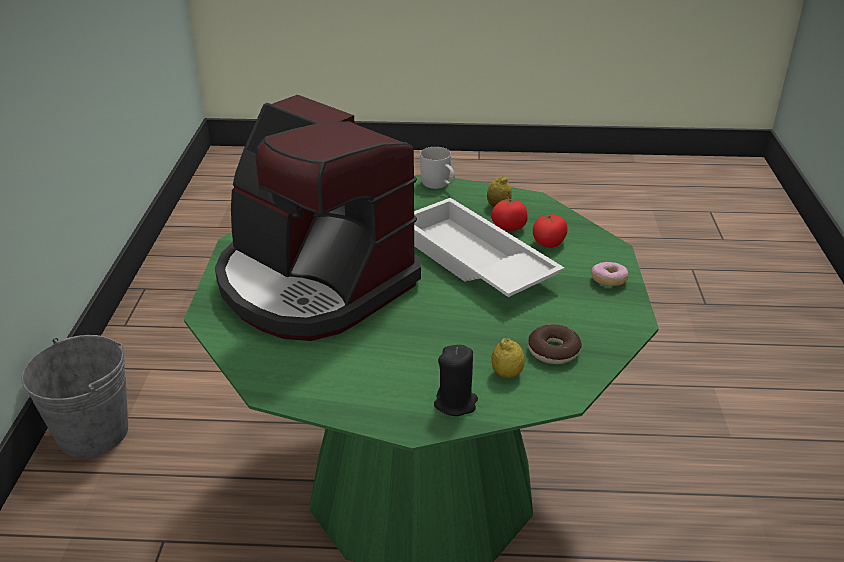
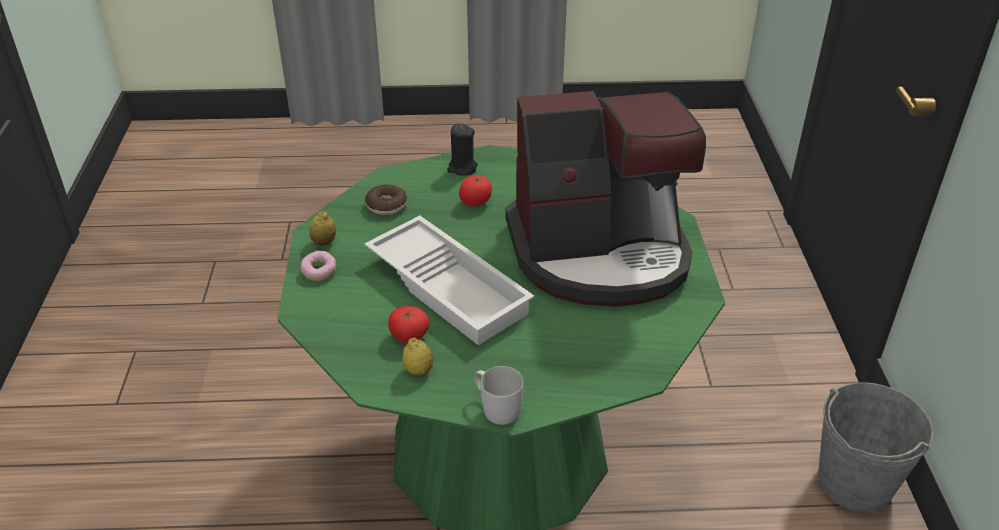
camera: 175 degrees right, 5 degrees up
(313, 283) = (600, 253): coffee machine -> coffee machine turned 135 degrees clockwise
(507, 374) = (425, 188): lemon -> lemon (324, 242)
(548, 243) = (368, 315): tomato -> tomato (475, 202)

